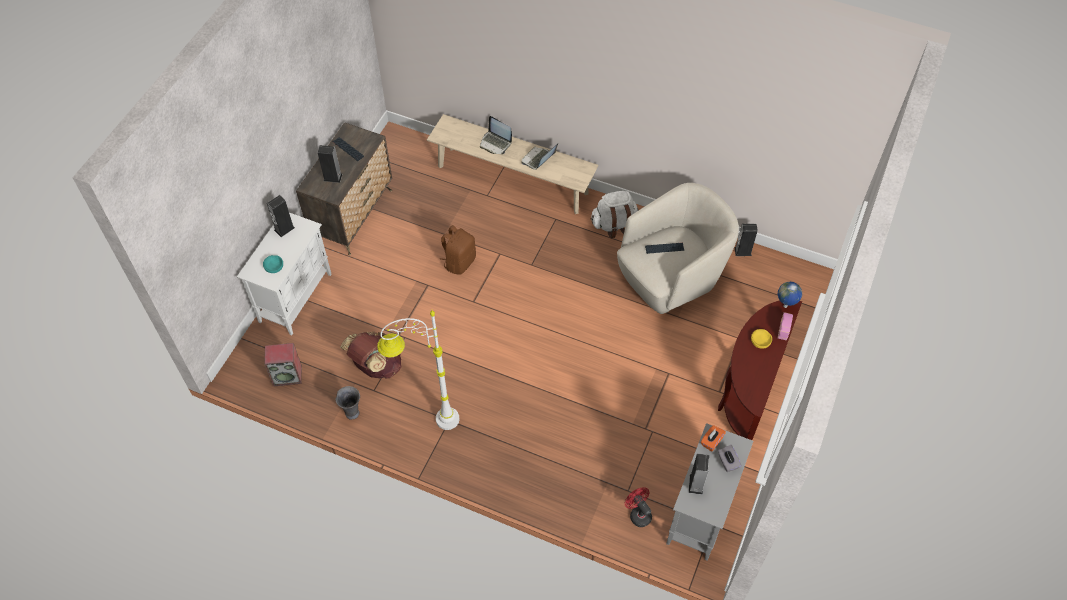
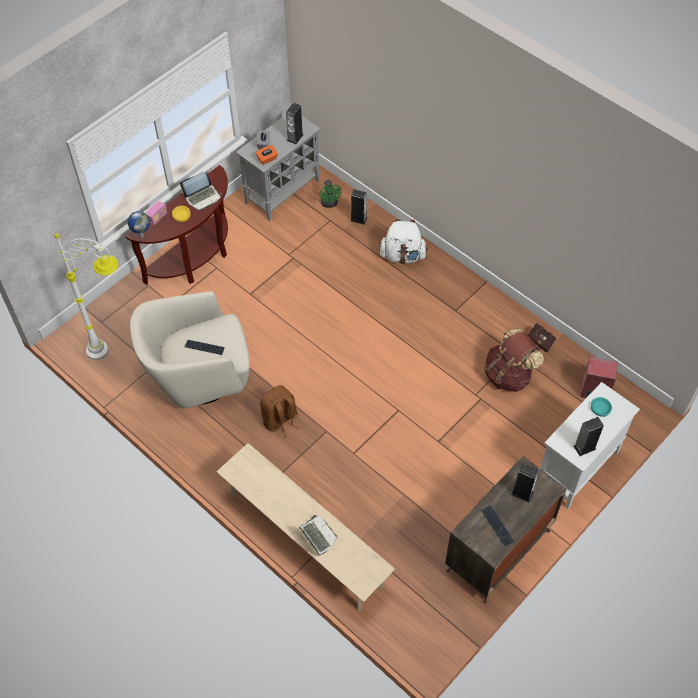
camera: 160 degrees left, 0 degrees up
(352, 412) = (539, 341): grey vase -> red book
(427, 423) = (475, 313): white floor lamp -> white floor lamp (116, 353)
(459, 262) = (398, 456): brown backpack -> brown backpack (280, 420)
(538, 159) = (278, 498): laptop -> laptop (203, 197)
(614, 224) = (222, 449): white backpack -> white backpack (402, 255)
(638, 514) = (330, 204): red fan -> green fan
(743, 251) = (114, 381): speaker -> speaker (358, 219)

